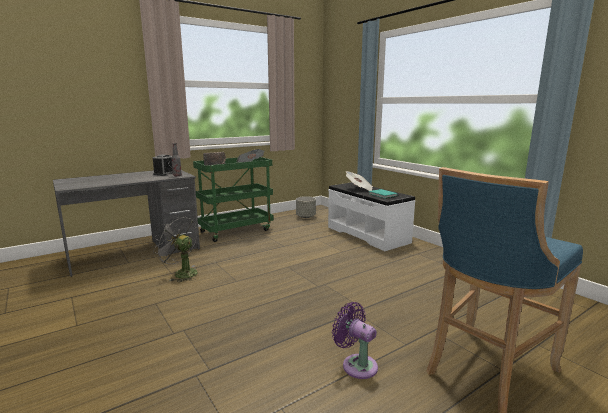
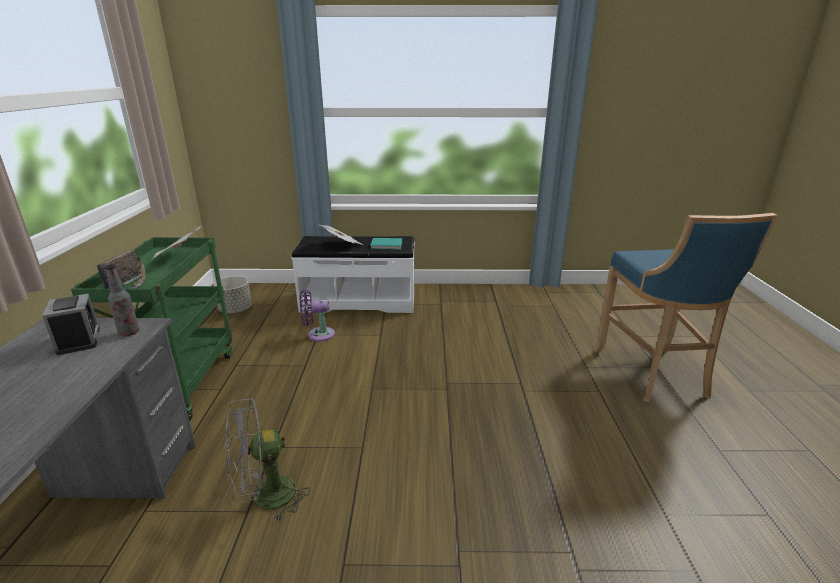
camera: 55 degrees left, 10 degrees up
(356, 364) = (616, 433): purple fan -> purple fan (318, 335)

